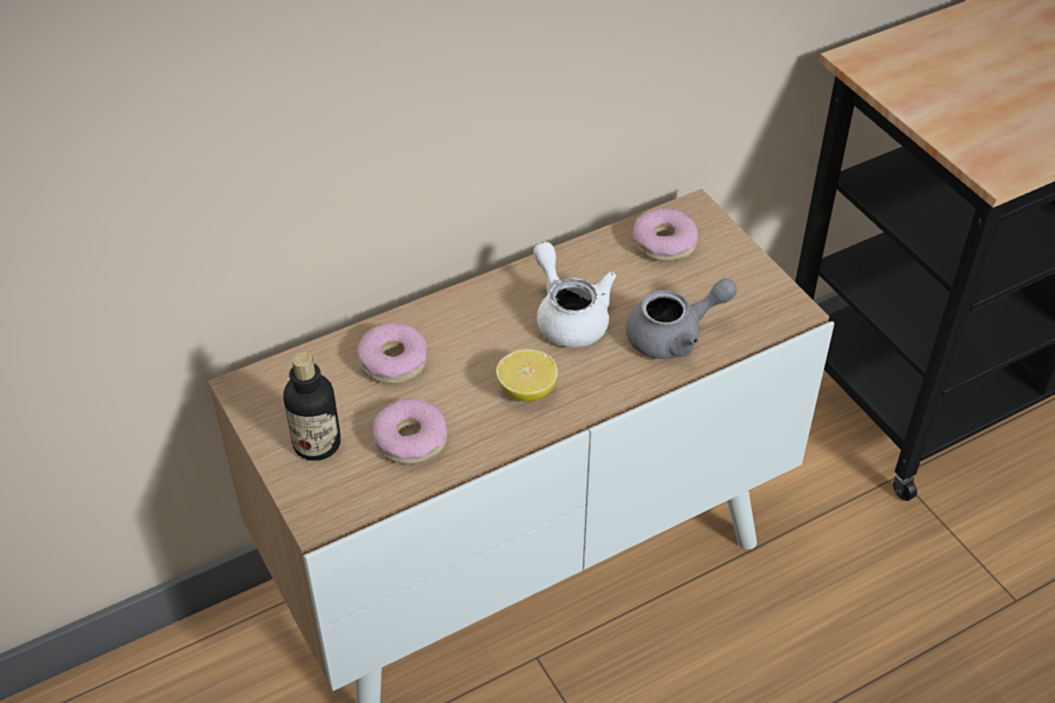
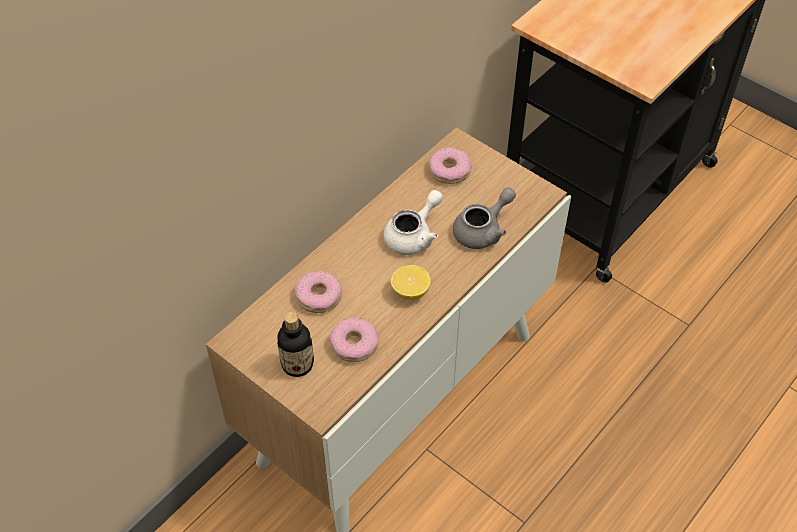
camera: 20 degrees left, 5 degrees up
(569, 316) = (413, 236): white teapot -> white teapot turned 90 degrees clockwise

